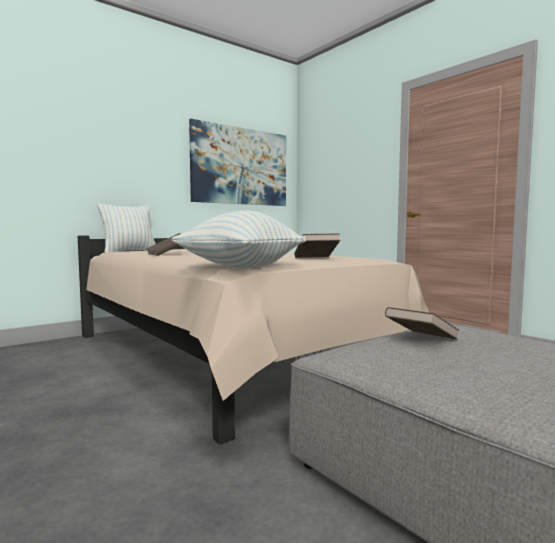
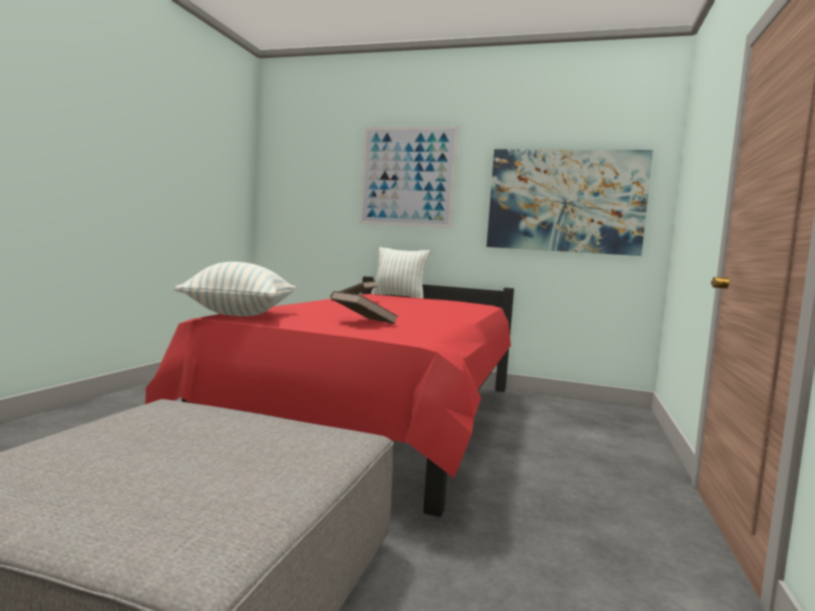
camera: 55 degrees right, 0 degrees up
(111, 132) = (407, 176): none -> picture
(224, 357) = (380, 420): beige bed -> red bed
(421, 340) = (251, 427): brown book -> none

